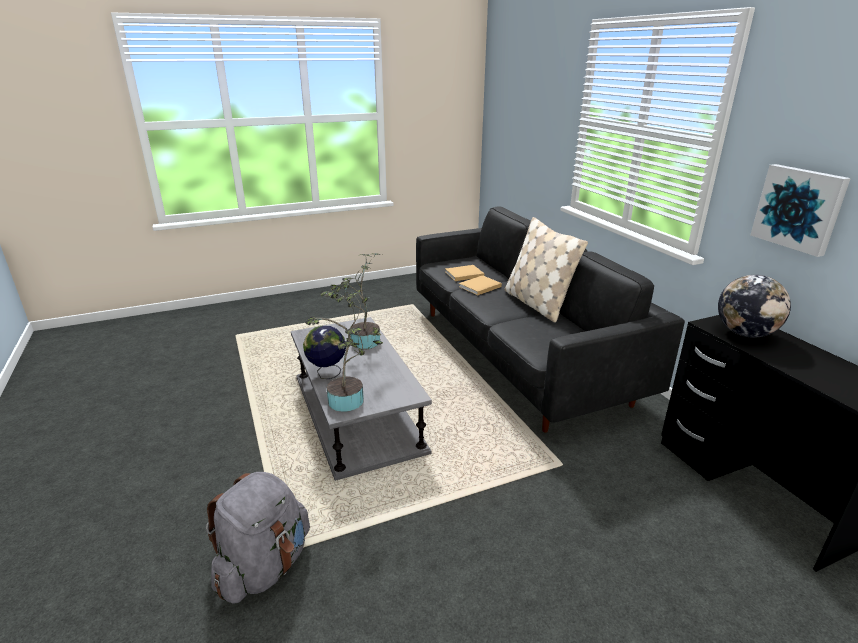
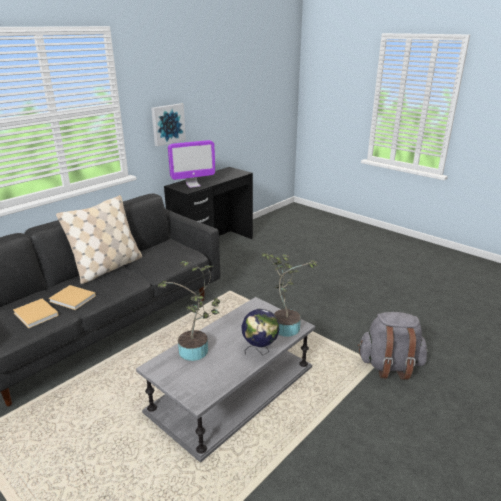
camera: 115 degrees left, 0 degrees up
(745, 333) = (193, 185): globe -> monitor

